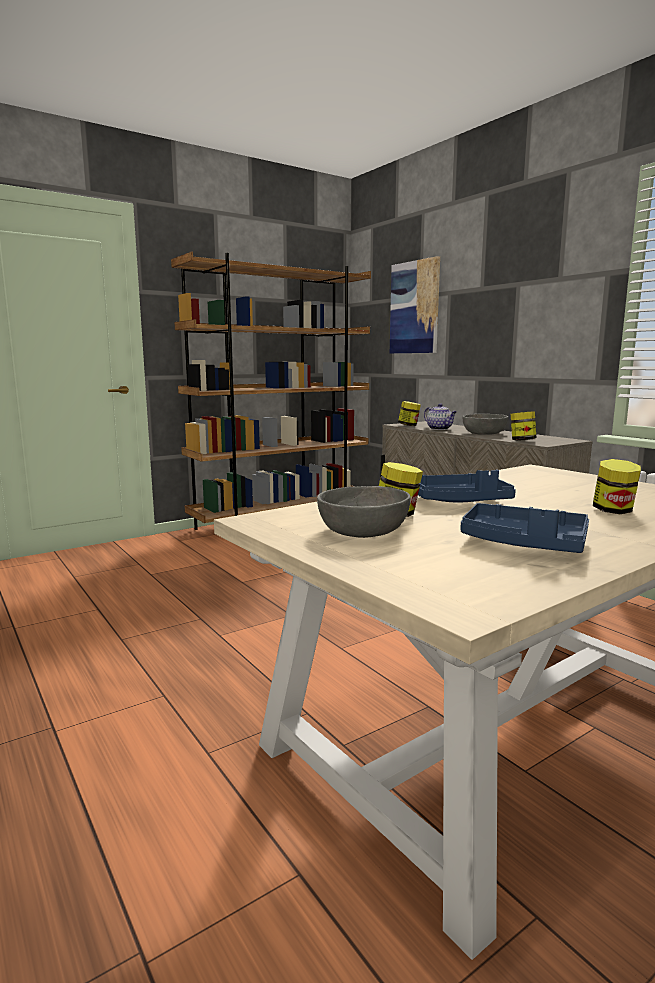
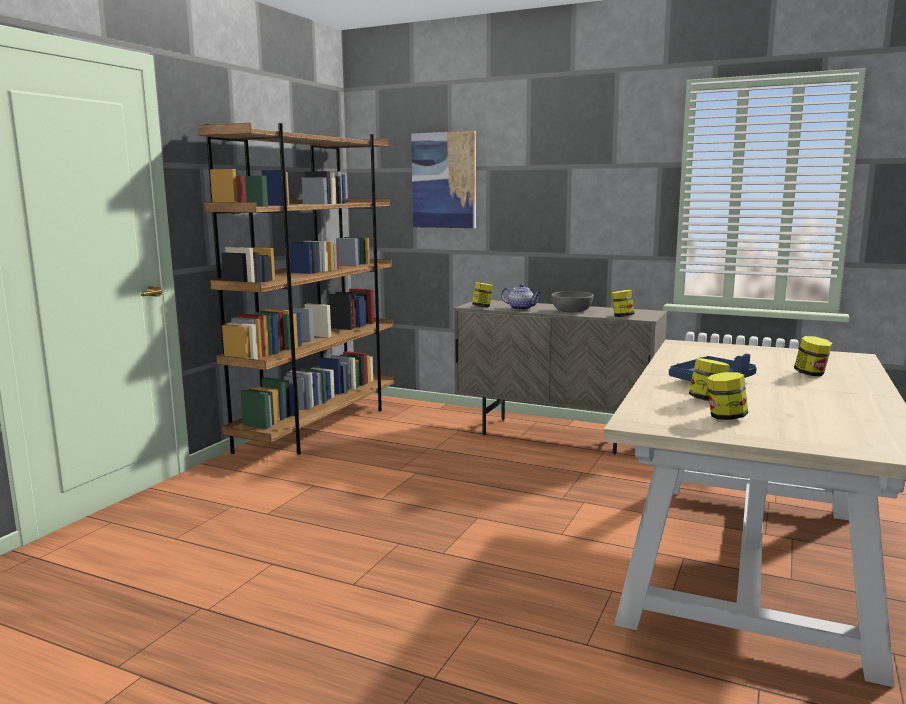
camera: 30 degrees left, 0 degrees up
(362, 531) = (725, 417): grey bowl -> jar
(523, 544) = (829, 408): blue tray -> none

